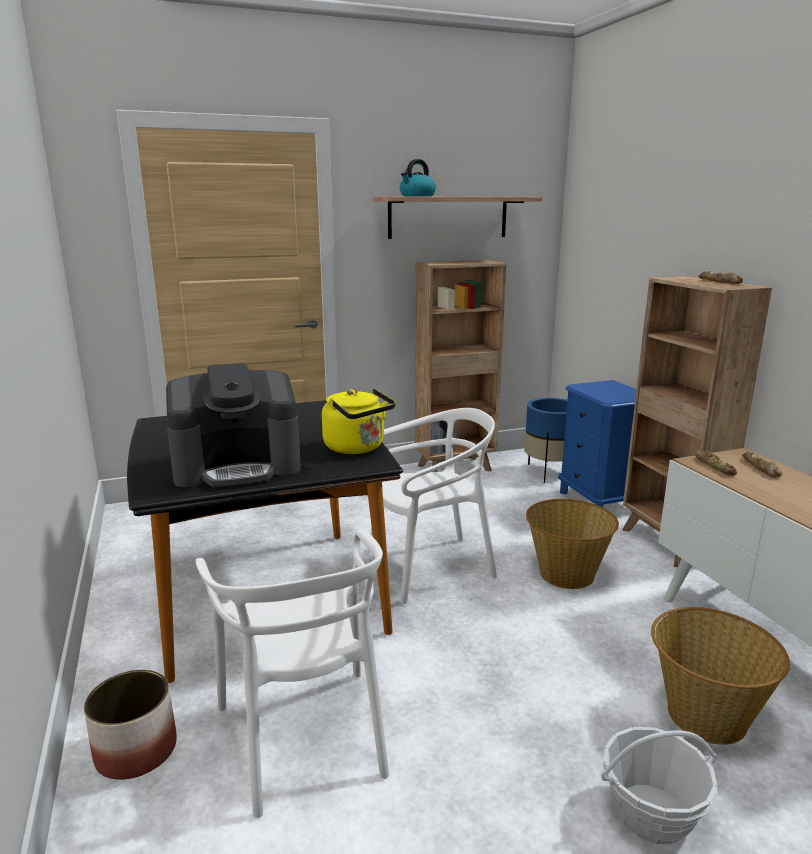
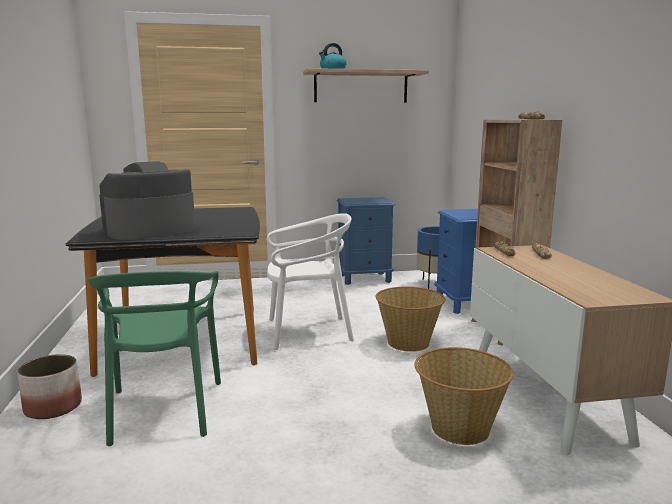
camera: 10 degrees right, 5 degrees down
(238, 466) = (150, 230): coffee machine -> coffee machine turned 150 degrees clockwise
(305, 735) = (164, 410): white chair -> green chair
(357, 448) = (238, 226): yellow kettle -> none
(456, 468) = (365, 278): brown bookcase -> blue nightstand
(651, 813) = (379, 474): basket -> none

